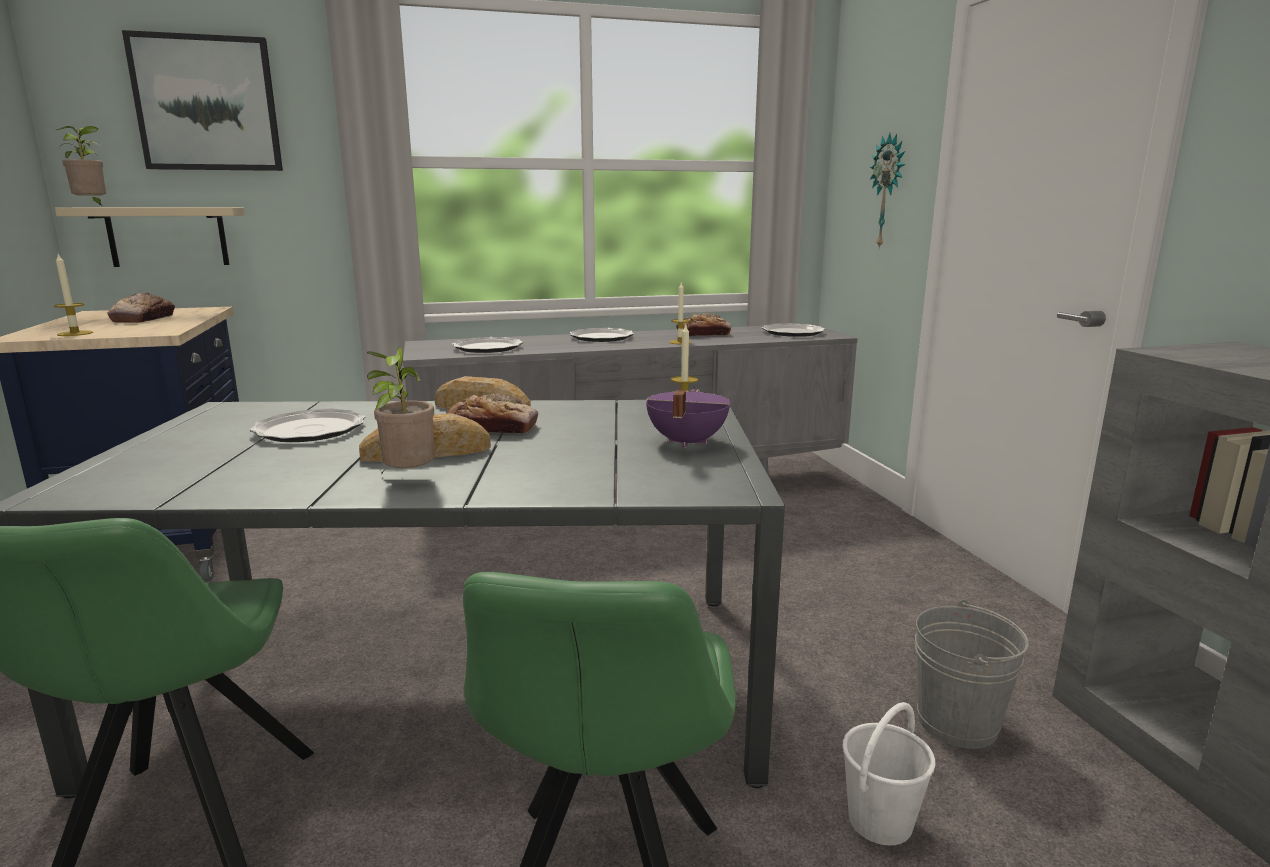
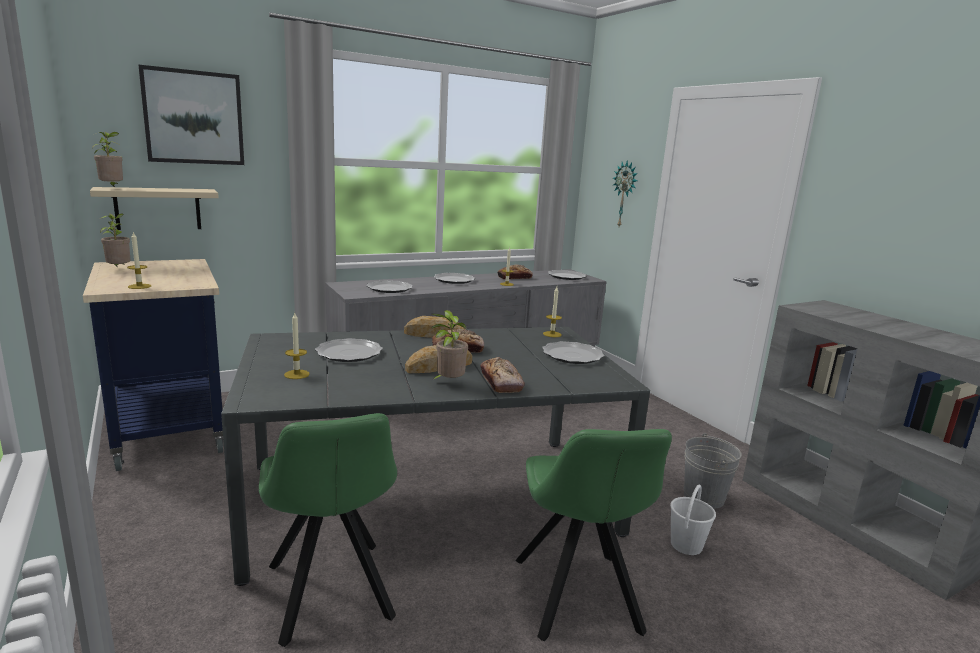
camera: 15 degrees left, 0 degrees up
(92, 317) = (119, 270): none -> potted plant
(144, 319) = (163, 271): bread -> bread (501, 382)
(183, 458) = (297, 374): none -> candle
(685, 442) = (572, 355): purple cooking pot -> plate

